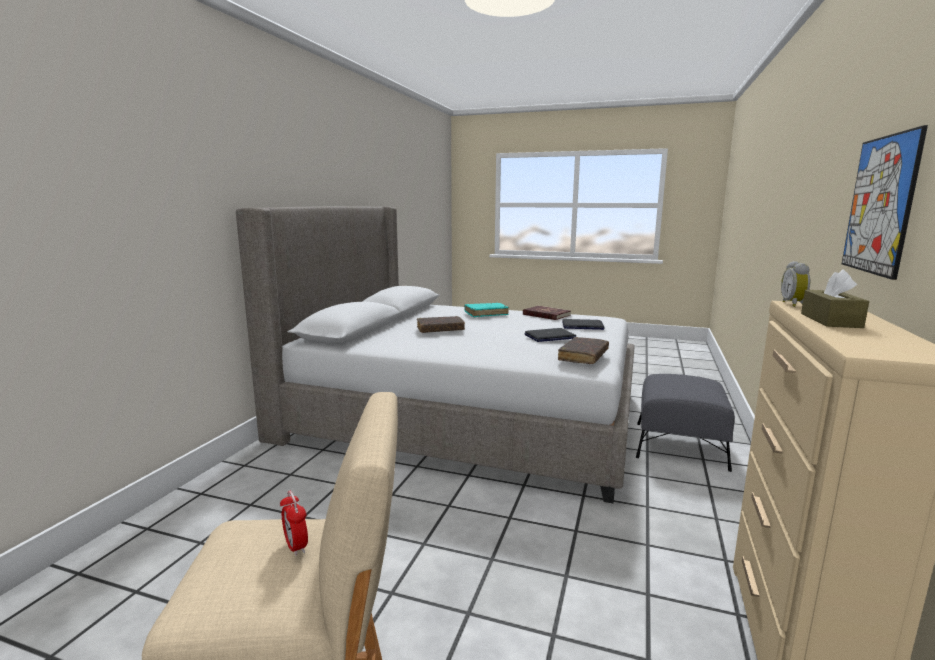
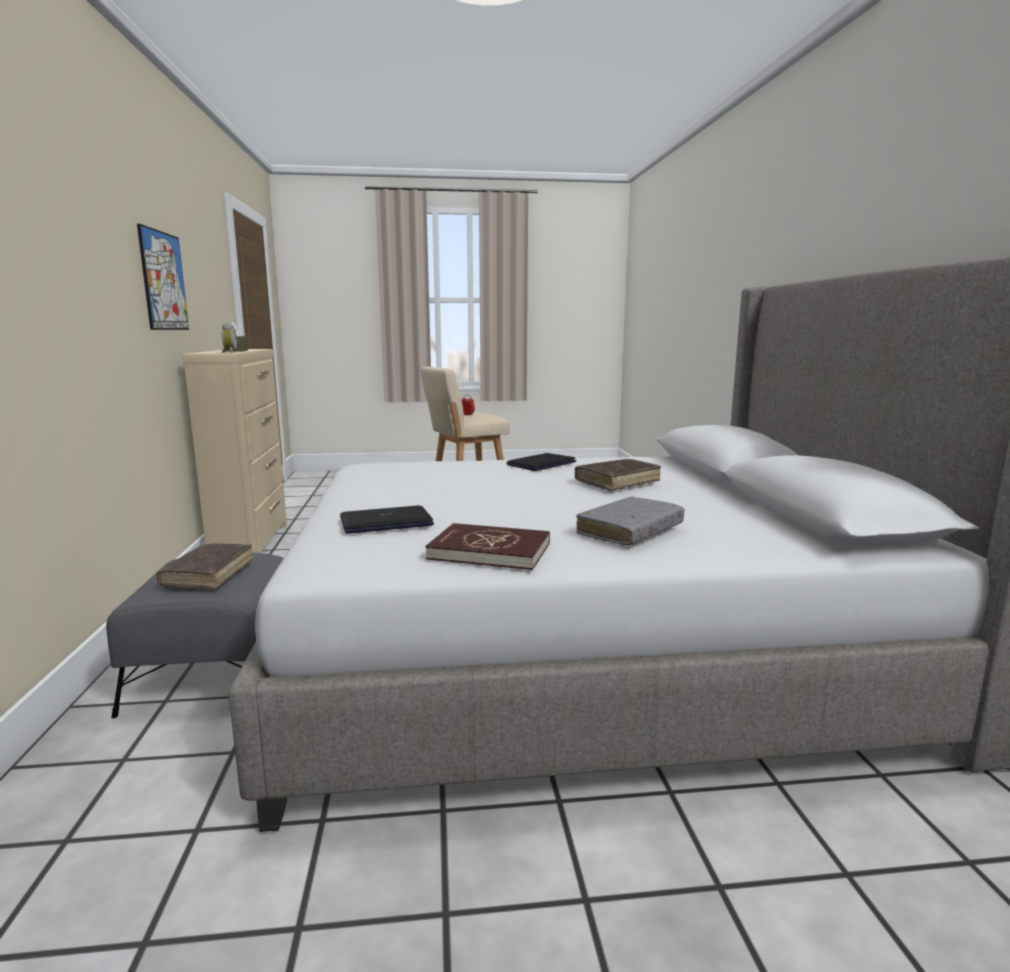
camera: 155 degrees right, 0 degrees up
(486, 314) = (630, 531): turquoise book -> grey book
(550, 336) = (434, 485): laptop -> laptop (541, 464)
(583, 356) = (376, 467): brown book -> brown book (209, 574)

